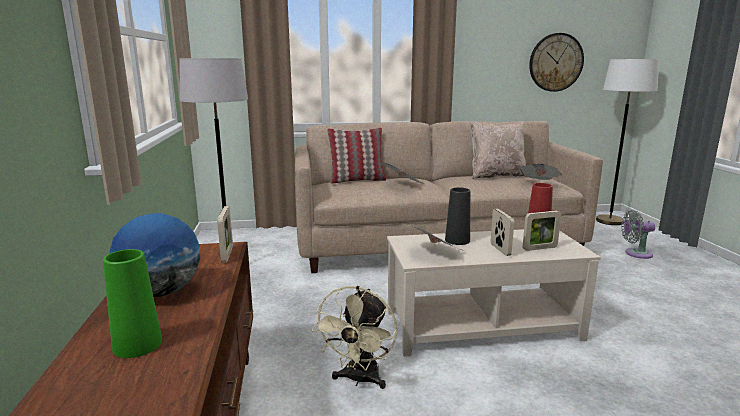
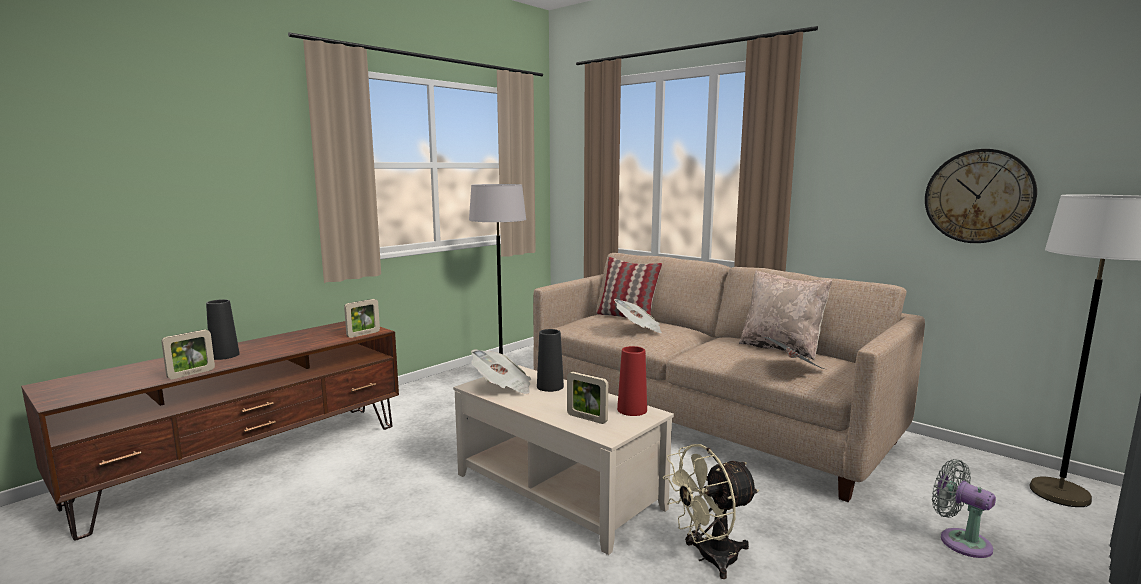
camera: 50 degrees right, 5 degrees down
(137, 345) = (224, 355): green vase -> black vase
(161, 292) = (291, 340): globe -> none
(359, 380) = (405, 470): beige fan -> beige fan (709, 558)
(500, 249) = (553, 405): picture frame -> picture frame (191, 374)

